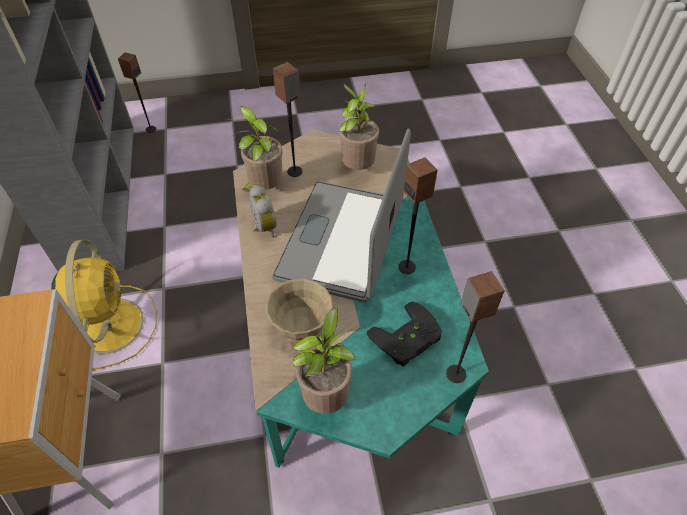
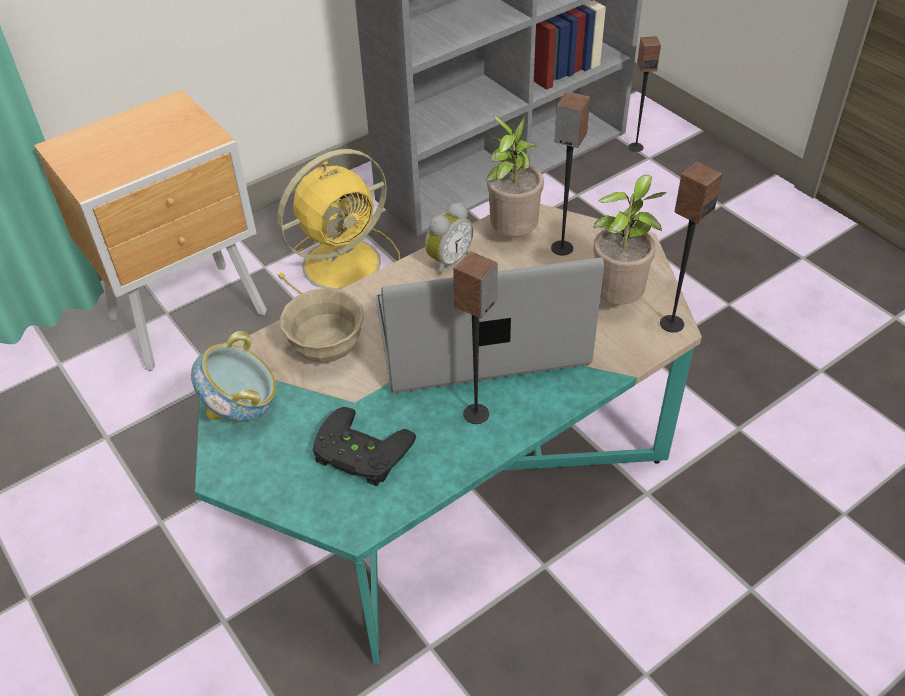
camera: 65 degrees right, 5 degrees down
(327, 397) = (242, 409): potted plant -> bowl
(455, 374) = (332, 520): speaker -> speaker (671, 323)

